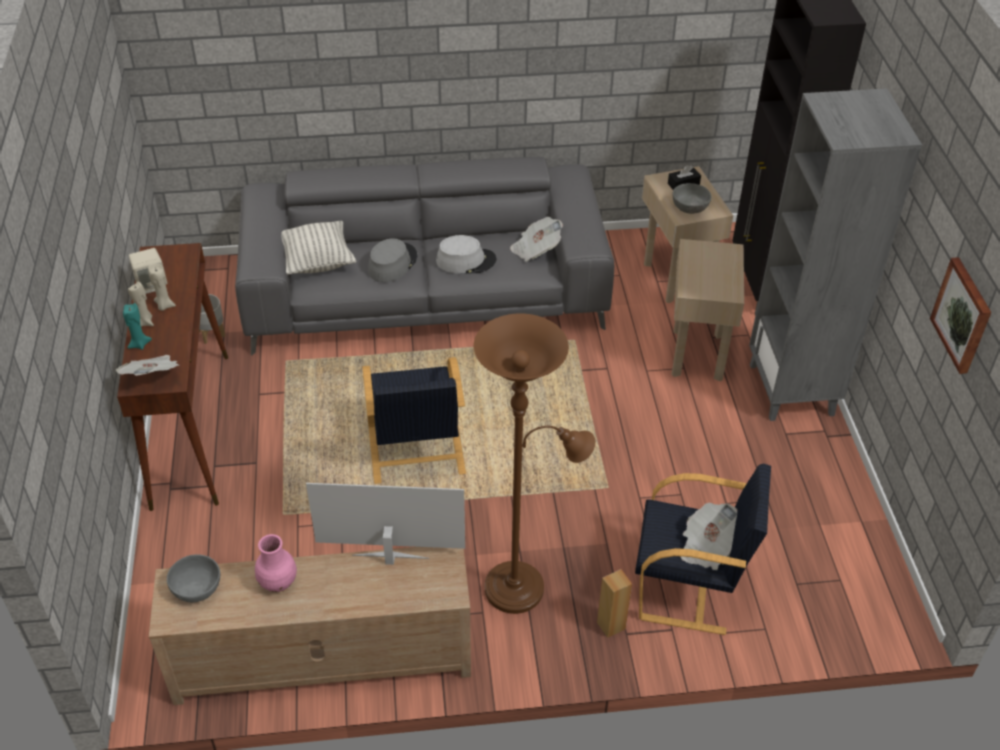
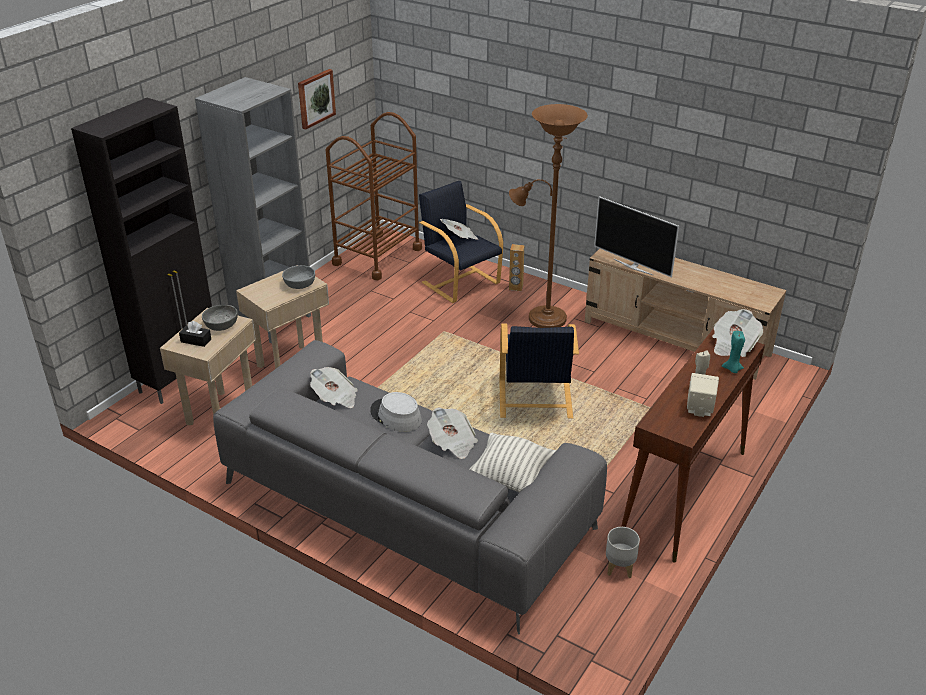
camera: 140 degrees left, 10 degrees down
(145, 322) = (719, 382): beige candle -> none
(197, 587) = (749, 296): grey bowl -> grey bowl (299, 284)
(277, 582) = (702, 281): pink vase -> none
(392, 263) = (452, 443): grey hat -> newspaper
(415, 452) = (534, 400): black armchair -> black armchair turned 150 degrees clockwise
(849, 567) = (377, 256): none -> brown cart

